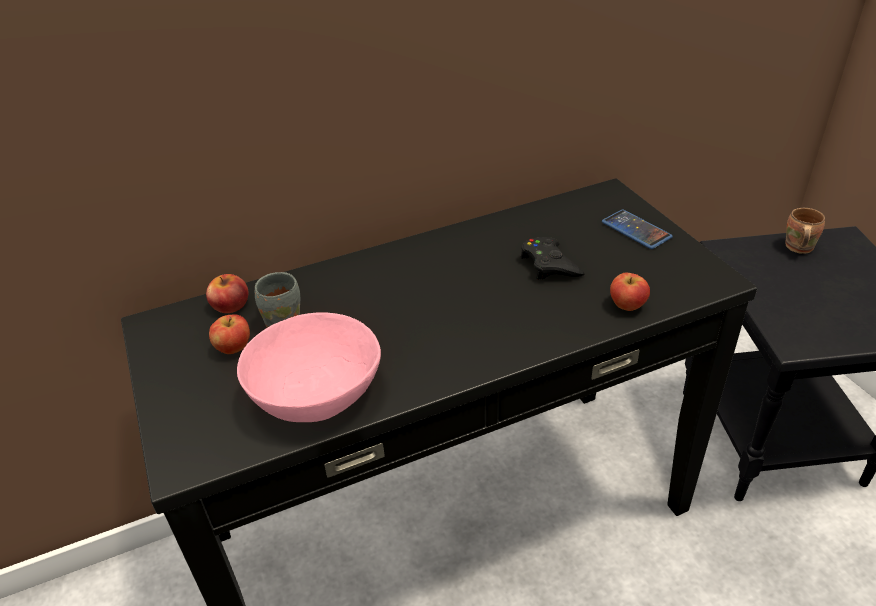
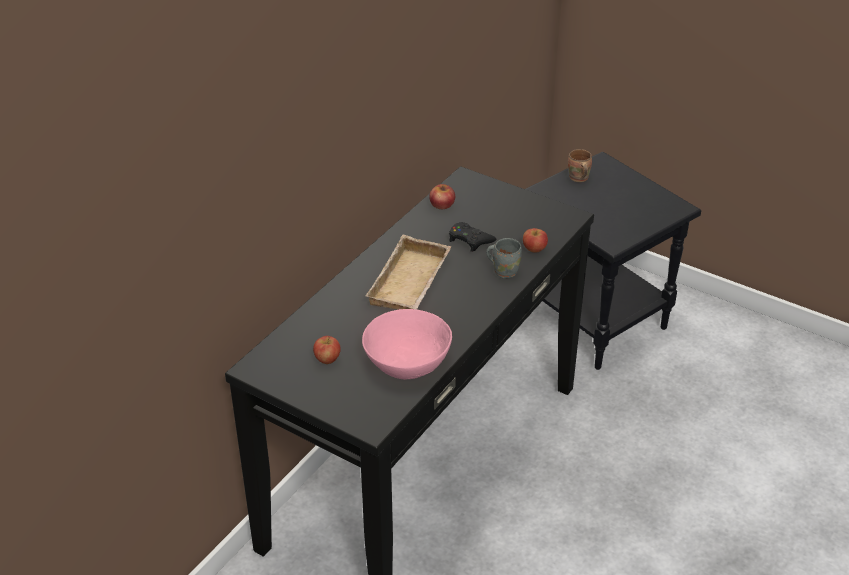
camera: 35 degrees left, 0 degrees up
(230, 305) = (293, 337): apple -> apple (442, 204)
(283, 320) = (340, 332): grey mug -> grey mug (504, 271)
(426, 291) = (411, 283): none -> beige tray
(636, 230) = (502, 200): phone -> none

